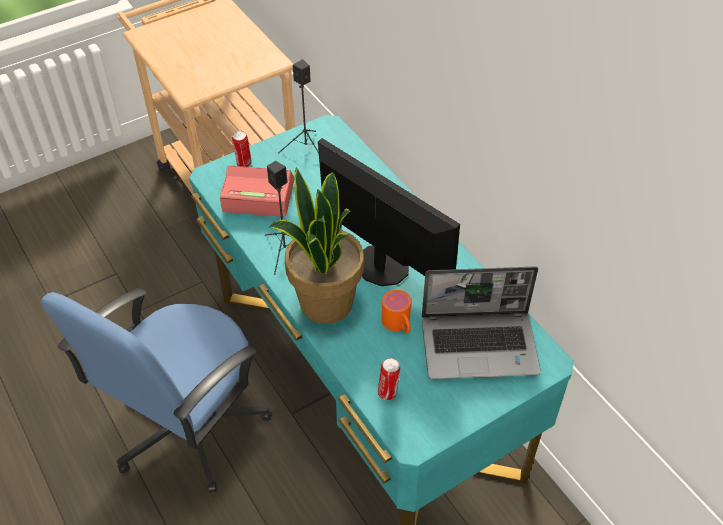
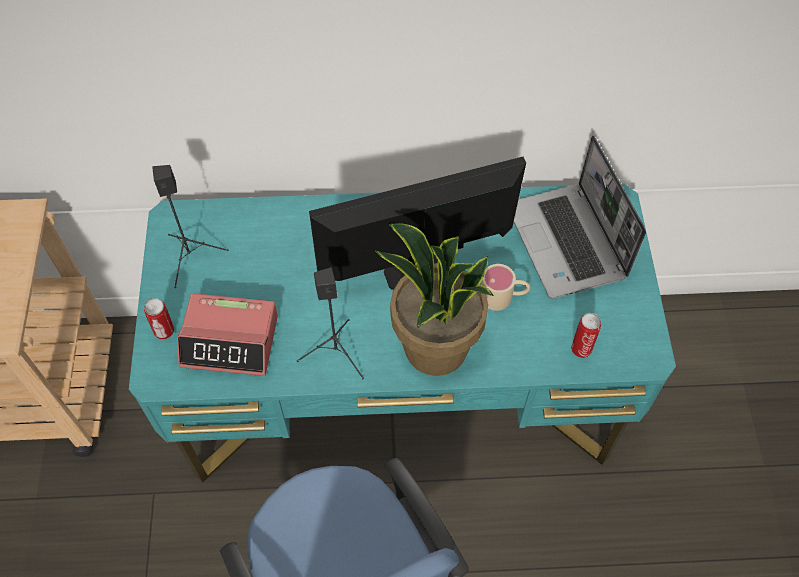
camera: 60 degrees left, 10 degrees up
(258, 196) = (230, 341): alarm clock -> alarm clock turned 120 degrees counterclockwise
(398, 324) = (503, 296): orange mug -> beige mug
(480, 345) = (568, 243): laptop -> laptop turned 135 degrees clockwise

